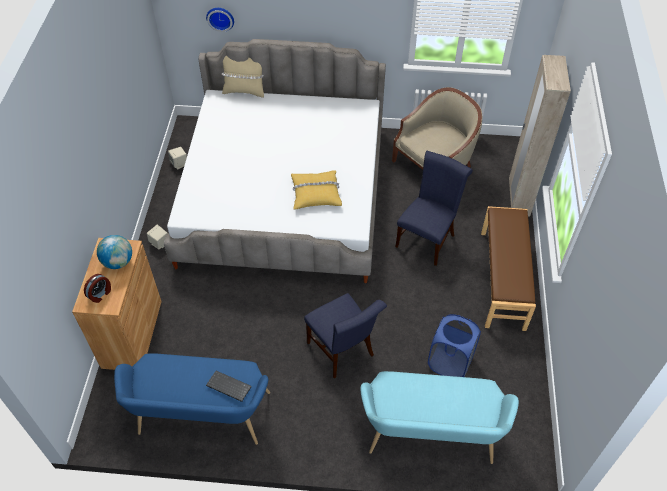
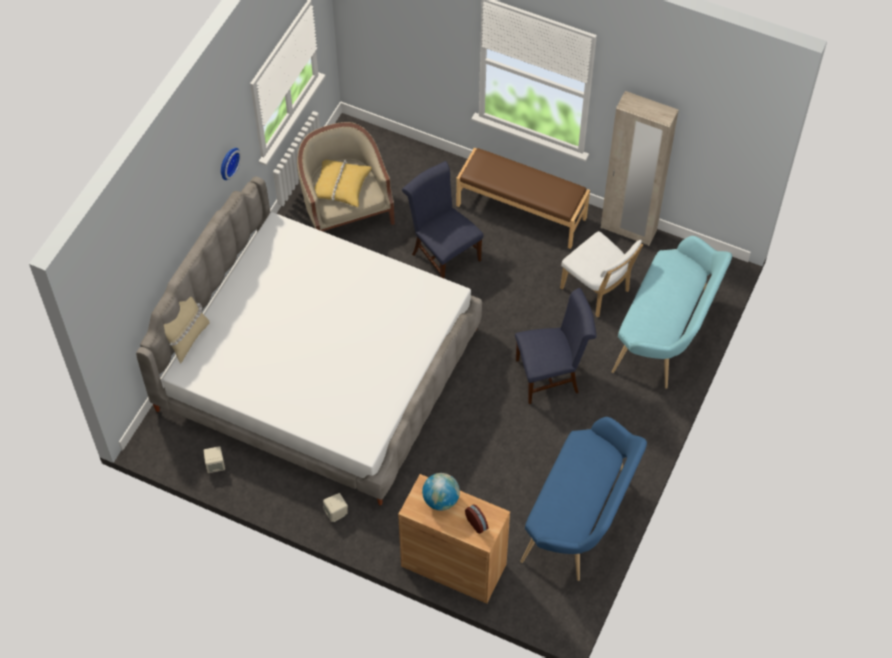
camera: 70 degrees left, 5 degrees up
(220, 18) = (140, 297): wall clock -> wall clock (227, 162)
(228, 387) = (592, 459): keyboard -> none
(315, 193) = (387, 315): yellow pillow -> yellow pillow (341, 186)
(449, 362) = (597, 291): blue laundry basket -> white chair
(518, 198) = (425, 155): beige wardrobe -> beige wardrobe (628, 229)

